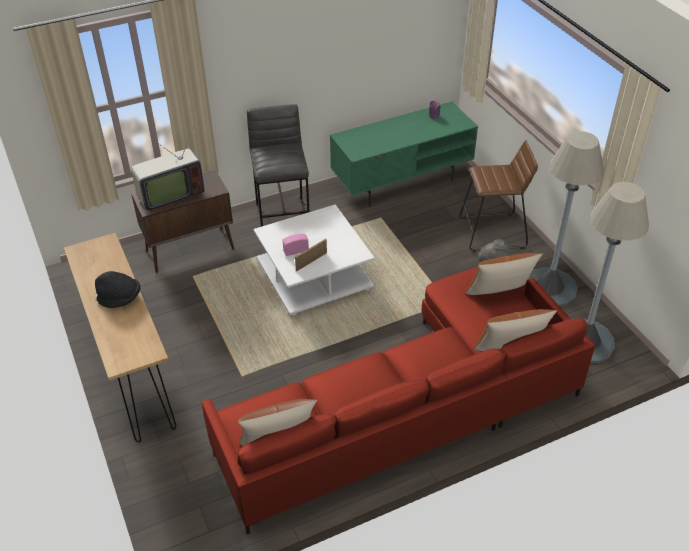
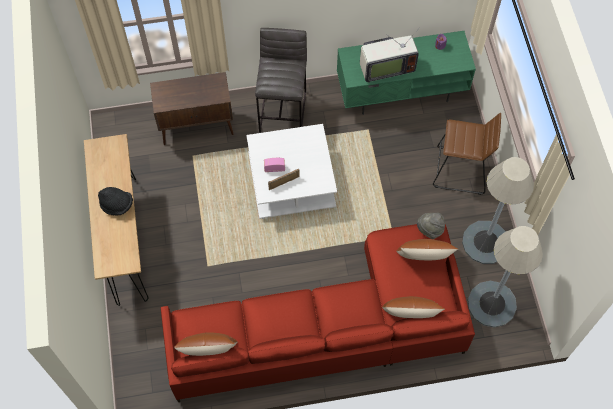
camera: 15 degrees right, 20 degrees up
(169, 195) = (180, 94): television -> television (385, 67)

